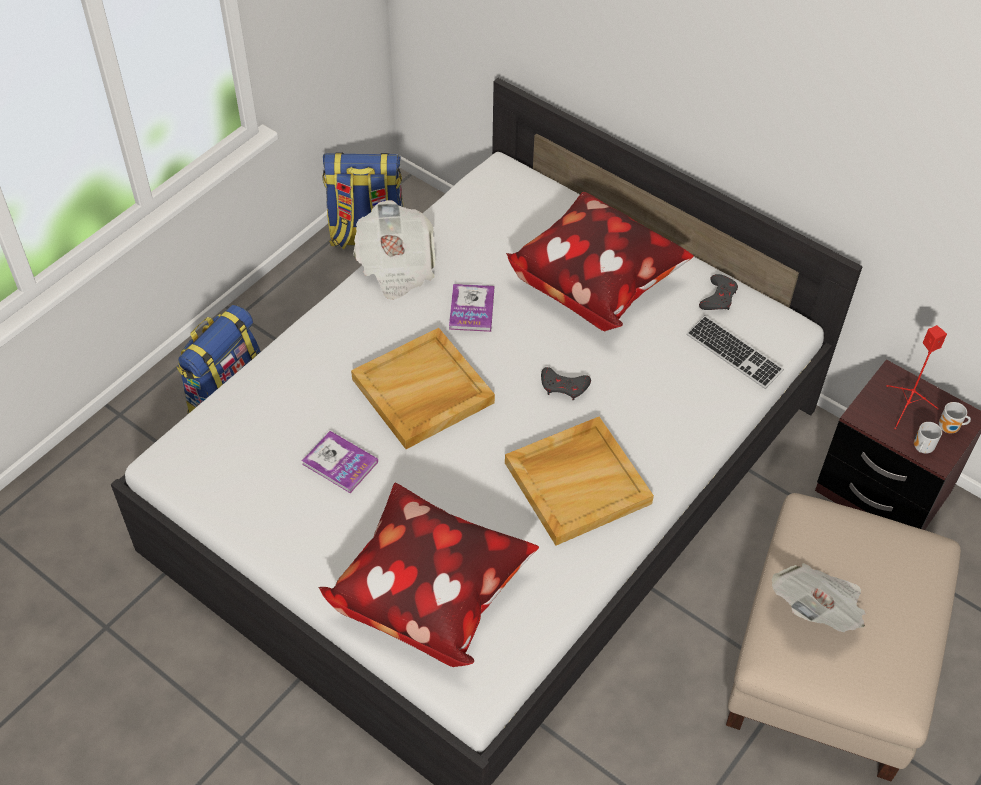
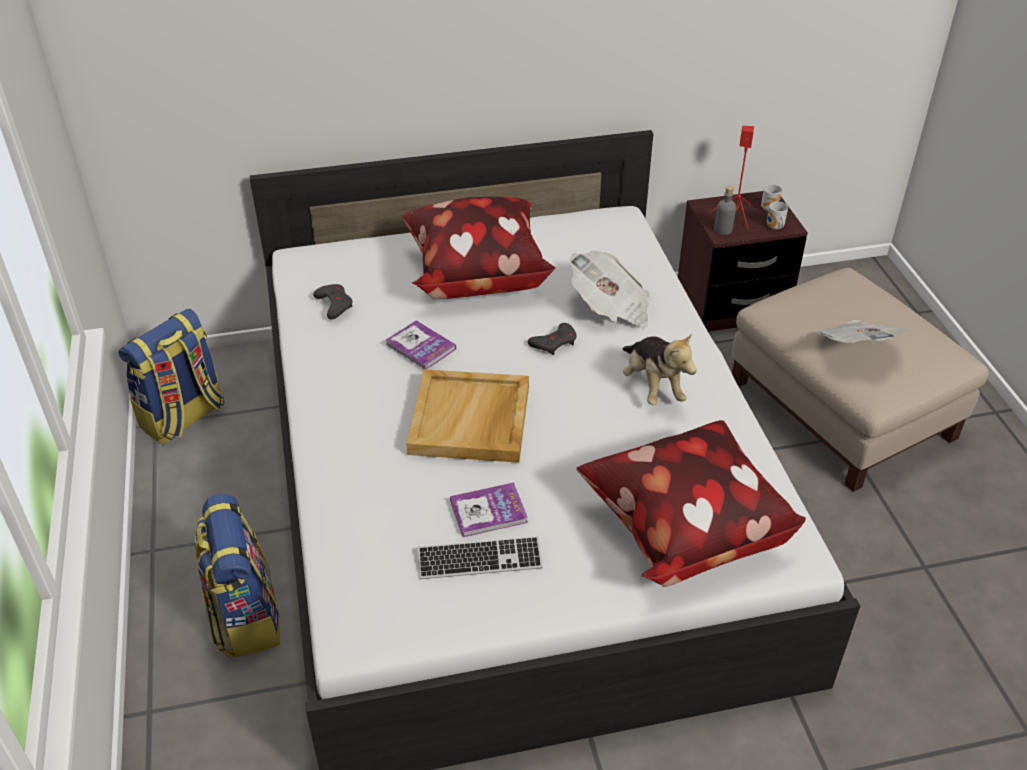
camera: 50 degrees left, 10 degrees down
(396, 267) = (319, 364): newspaper -> newspaper (610, 308)
(578, 482) = (652, 386): beige tray -> plush toy
(718, 297) = (558, 229): grey game controller -> grey game controller (334, 304)
(734, 353) = (617, 250): keyboard -> keyboard (480, 560)
(870, 411) = (723, 229): none -> grey bottle

